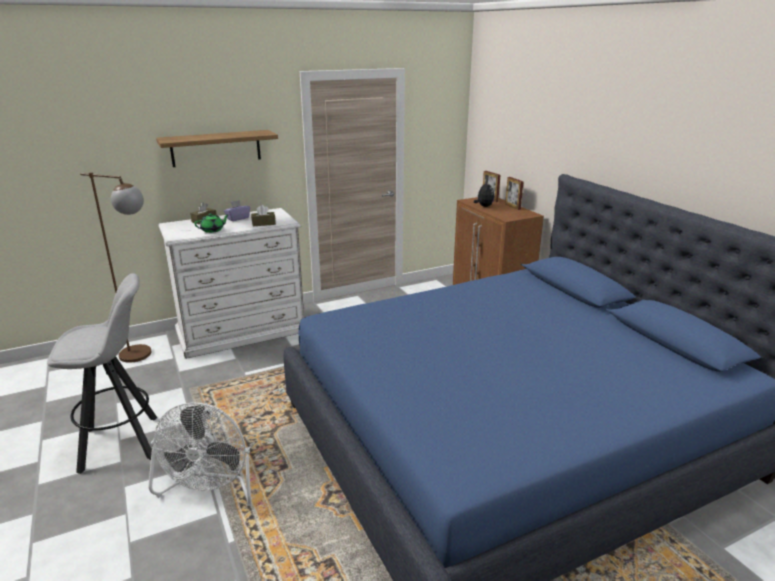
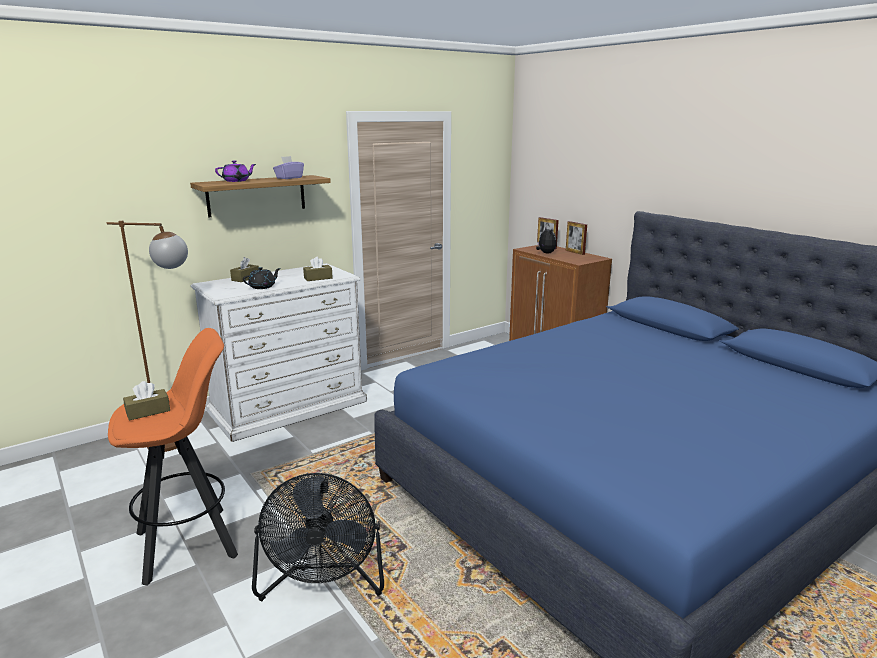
camera: 10 degrees left, 5 degrees down
(83, 338) = (148, 411): none -> brown tissue box
(123, 443) = (190, 543): grey stool -> orange stool
(195, 137) = (237, 181): none -> purple teapot
(208, 486) = (319, 580): white fan -> black fan
(213, 230) = (263, 287): green teapot -> black teapot
(237, 218) = (284, 275): purple tissue box -> purple tissue box (289, 178)

